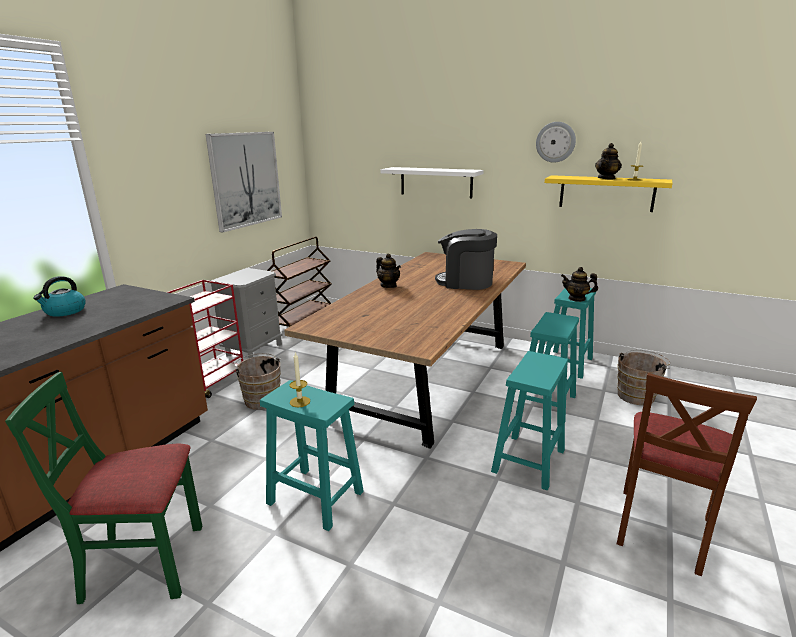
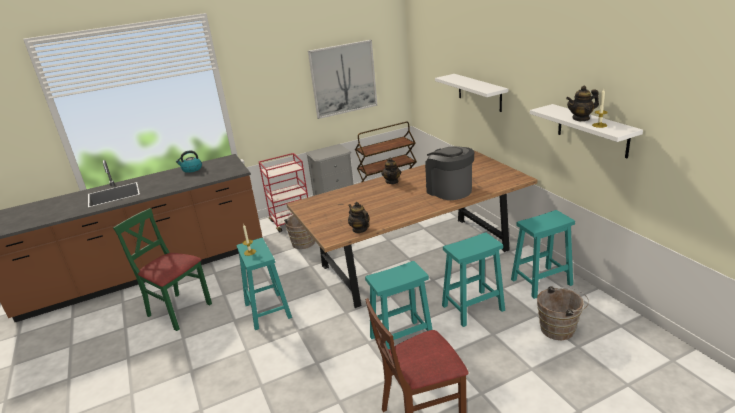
camera: 40 degrees right, 5 degrees up
(555, 142) = (555, 73): wall clock -> none
(577, 299) = (535, 226): teapot -> teapot (359, 229)
(606, 193) = (592, 130): yellow shelf -> white shelf

